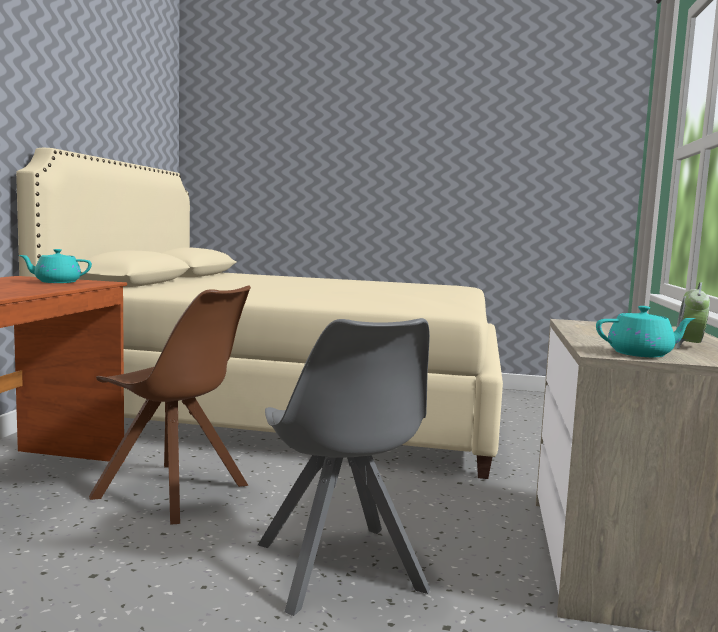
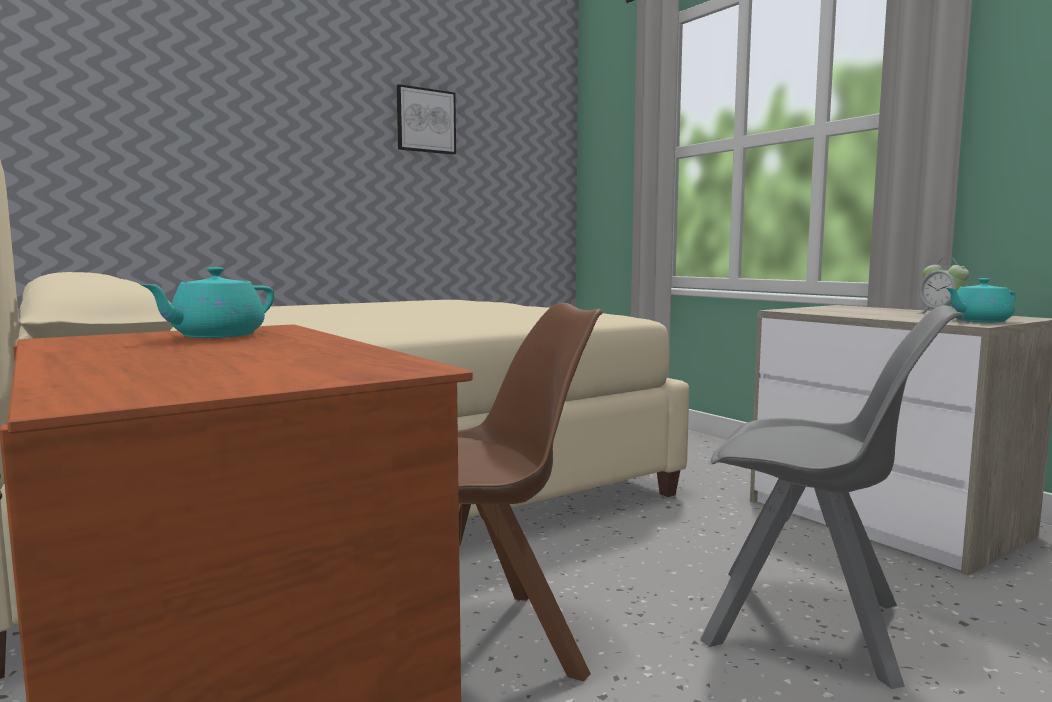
camera: 45 degrees left, 0 degrees up
(472, 137) = (425, 121): none -> picture
(641, 354) = (978, 321): turquoise teapot -> turquoise teapot turned 150 degrees counterclockwise

